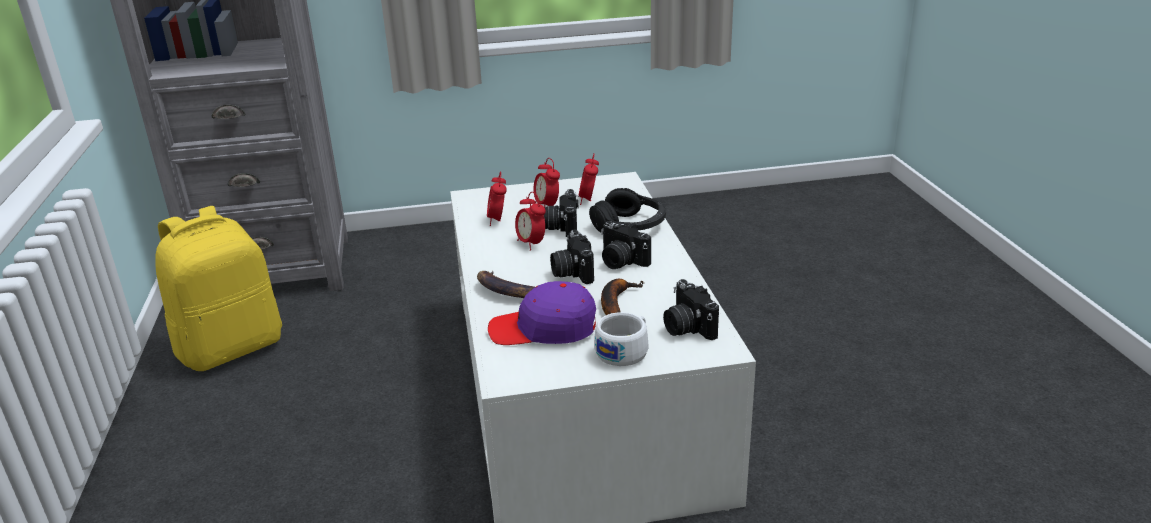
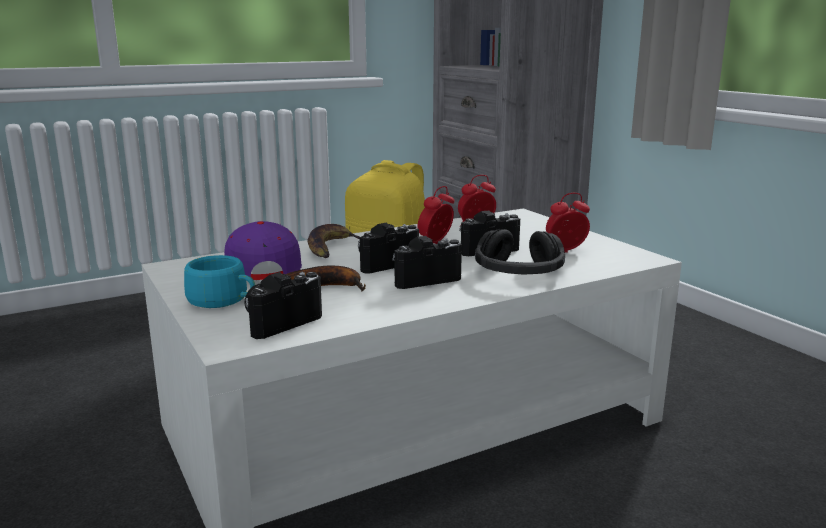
camera: 70 degrees right, 10 degrees down
(547, 206) = (529, 239): alarm clock -> none
(620, 261) = (423, 279): camera -> camera turned 45 degrees clockwise
(625, 351) = (223, 301): white cup -> turquoise cup

